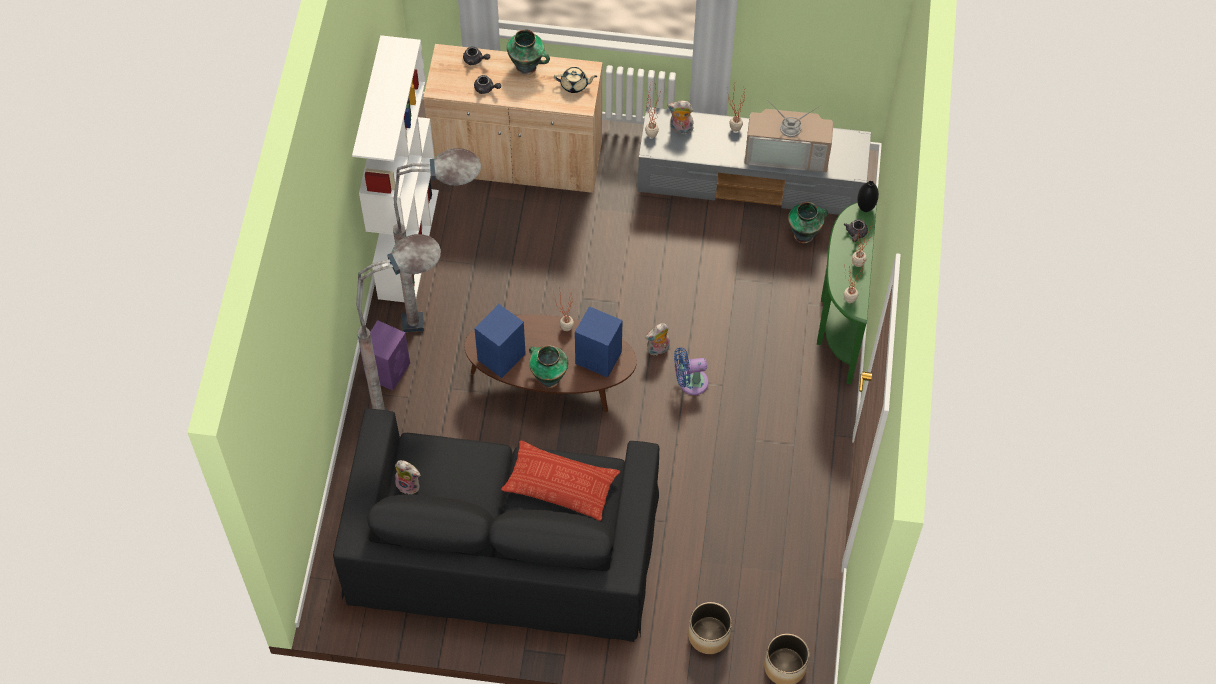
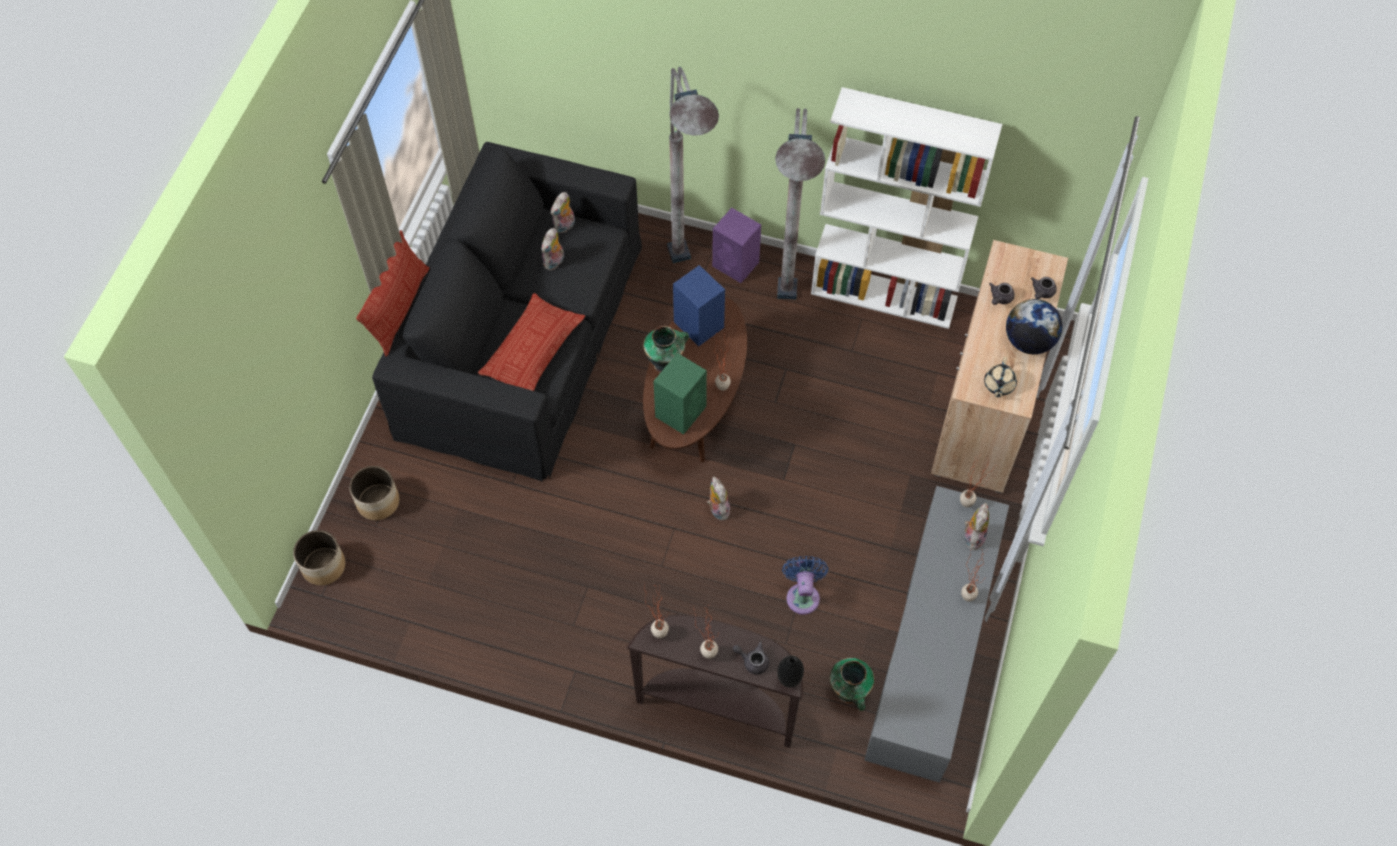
camera: 100 degrees right, 0 degrees up
(456, 484) = (554, 262): none -> plush toy
(527, 67) = (1028, 341): vase -> globe
(558, 587) = (400, 309): none -> pillow
(597, 357) = (681, 411): blue speaker -> green speaker
(690, 382) = (671, 533): blue fan -> blue fan (803, 595)
(787, 152) = (927, 650): television -> none
(838, 324) = (718, 705): green console table -> brown console table

